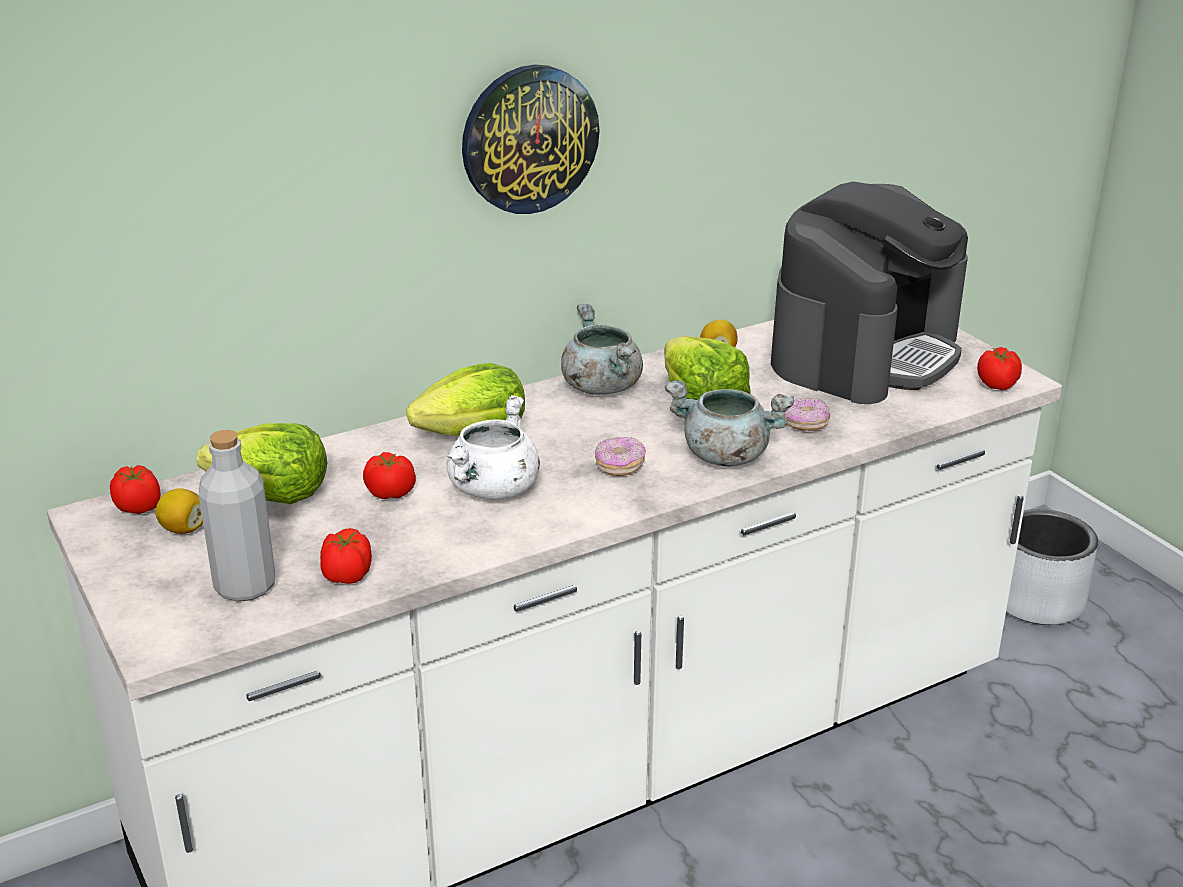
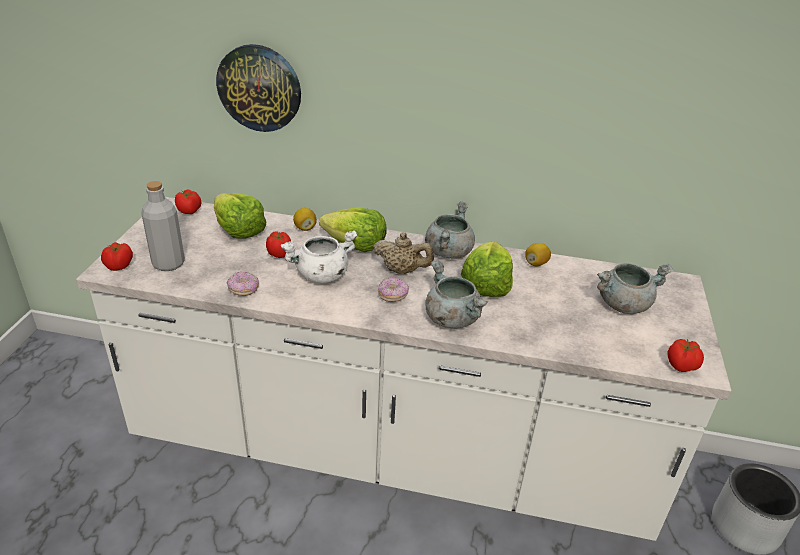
camera: 40 degrees right, 5 degrees up
(183, 529) = (188, 228): lemon -> lemon (305, 228)
(346, 576) = (206, 281): tomato -> tomato (119, 266)
(529, 139) = (439, 91): wall clock -> wall clock (259, 88)
(583, 434) = (402, 271): none -> beige teapot
(805, 424) = (521, 325): donut -> donut (243, 289)
(865, 353) = (623, 304): coffee machine -> grey cooking pot

